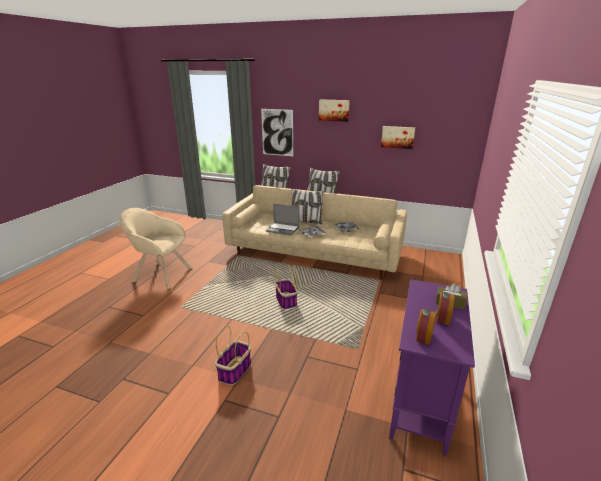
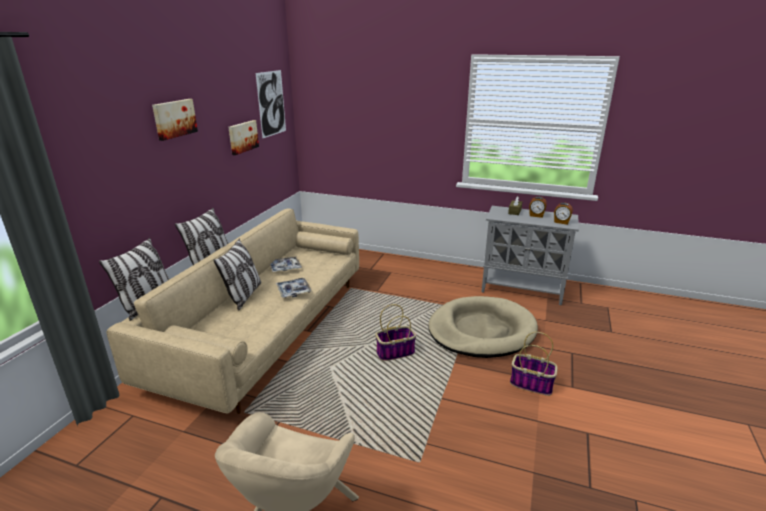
camera: 90 degrees left, 0 degrees up
(277, 132) = (96, 187): picture -> picture (271, 103)
(283, 229) = (269, 314): laptop -> none
(318, 350) = (481, 331): none -> beige dog bed
(420, 403) = (523, 290): purple cabinet -> grey cabinet

